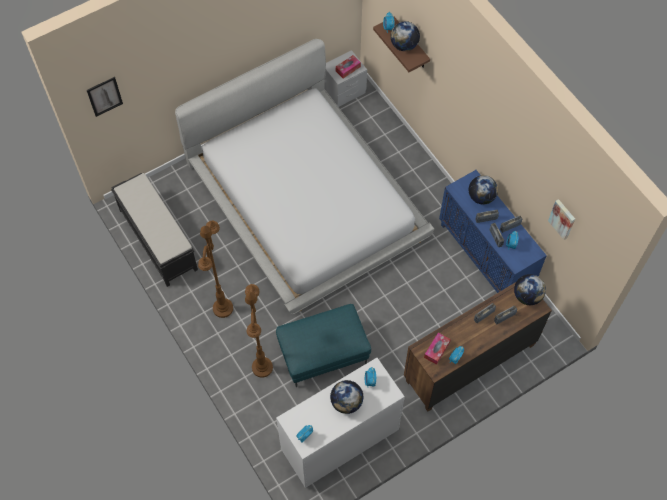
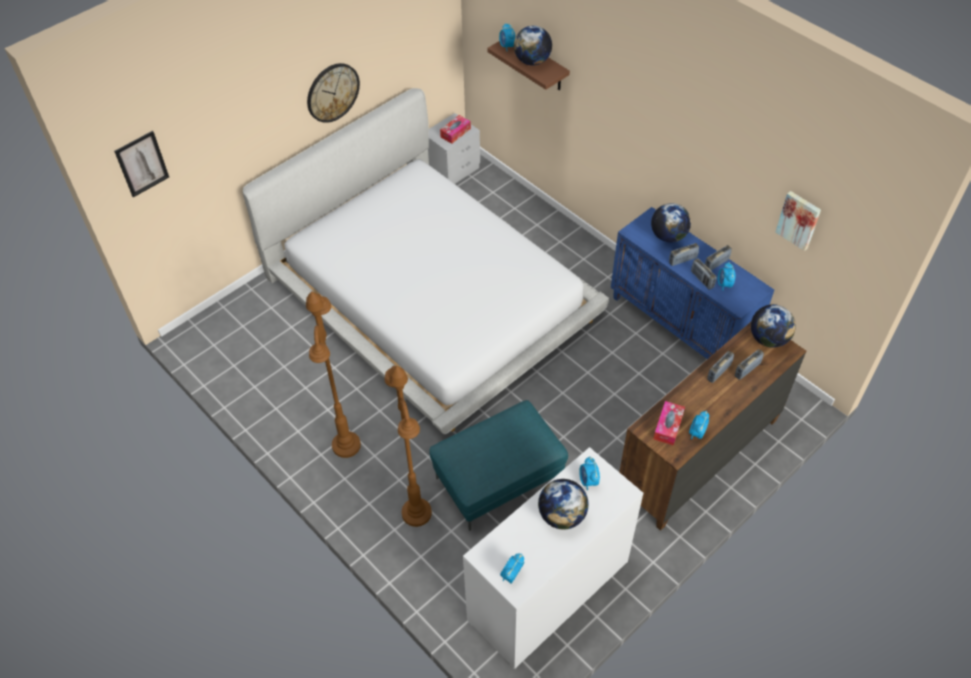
camera: 10 degrees left, 10 degrees down
(157, 239) = (240, 373): black bench -> none
(251, 44) = (332, 92): none -> wall clock

